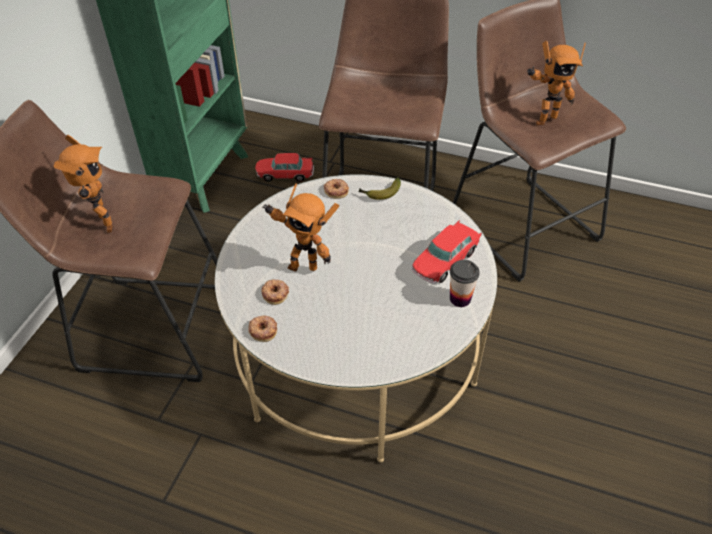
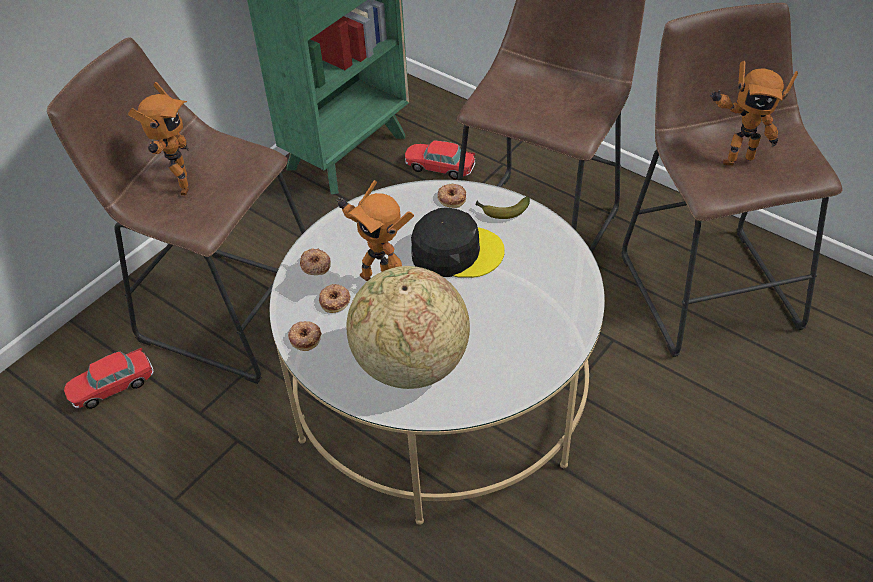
camera: 20 degrees right, 0 degrees up
(246, 267) = (315, 265): none -> donut
(358, 232) = (456, 251): none -> black cap
(361, 331) = (410, 364): none -> globe
(445, 261) = (542, 307): toy car -> toy car (112, 386)
(460, 298) = (539, 354): cup -> none

